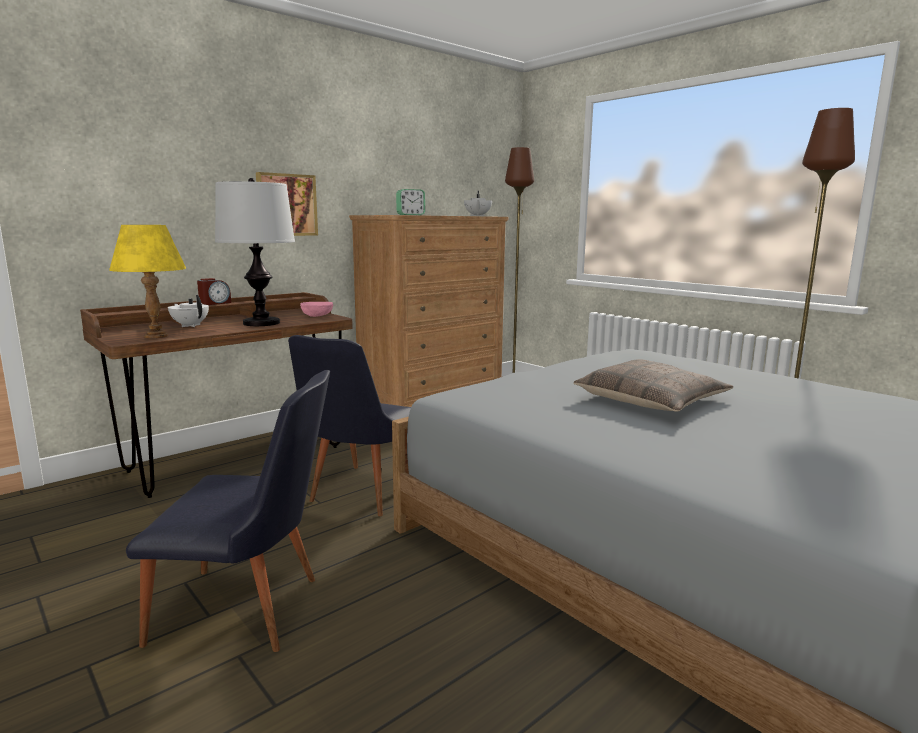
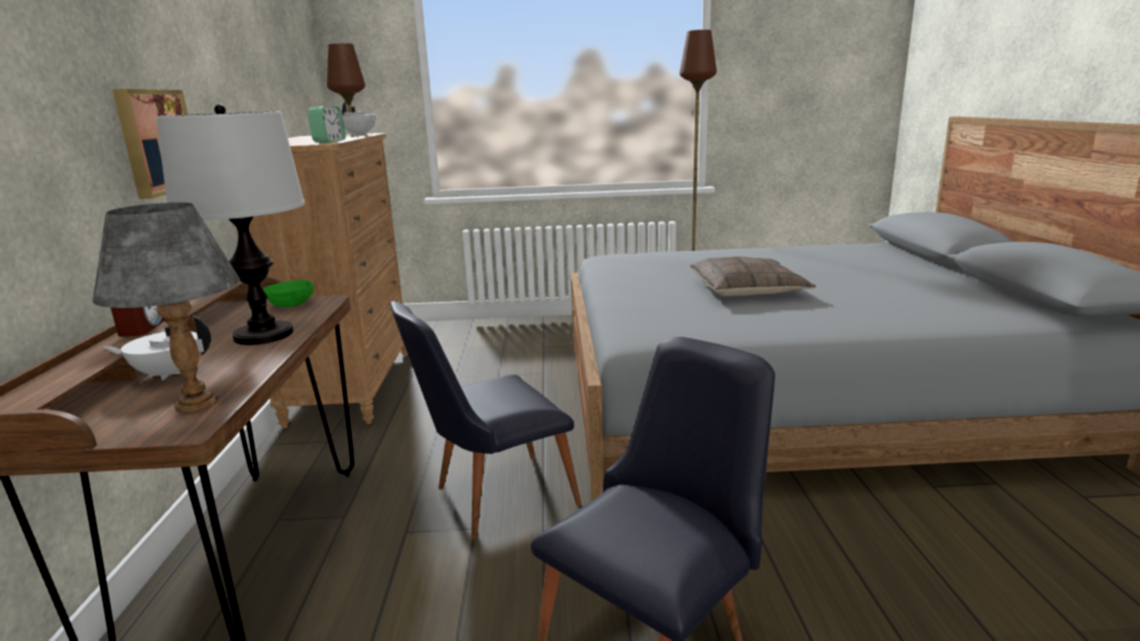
camera: 50 degrees left, 5 degrees up
(156, 336) = (197, 403): yellow table lamp -> grey table lamp
(317, 316) = (291, 305): pink bowl -> green bowl
(360, 494) = (492, 498): black chair -> black chair turned 90 degrees clockwise

